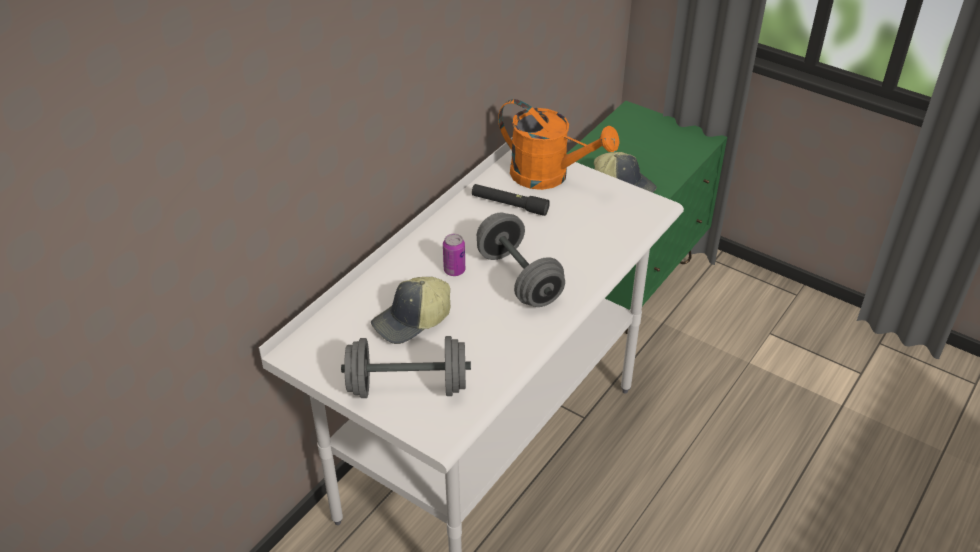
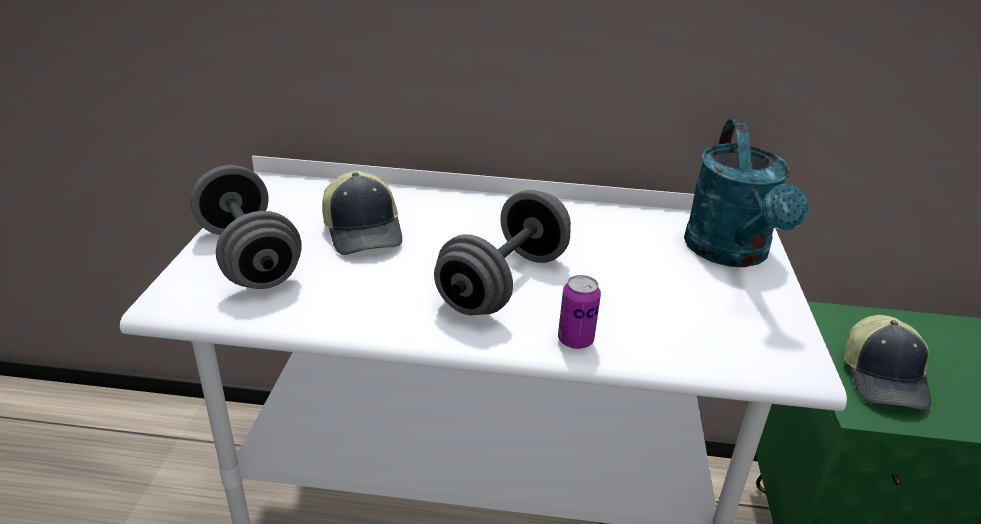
camera: 60 degrees right, 10 degrees down
(412, 321) = (364, 232): cap -> cap turned 135 degrees counterclockwise
(454, 270) = (475, 235): can -> can (575, 340)
(509, 205) = (636, 240): black flashlight -> none
(549, 176) = (731, 254): orange watering can -> turquoise watering can

